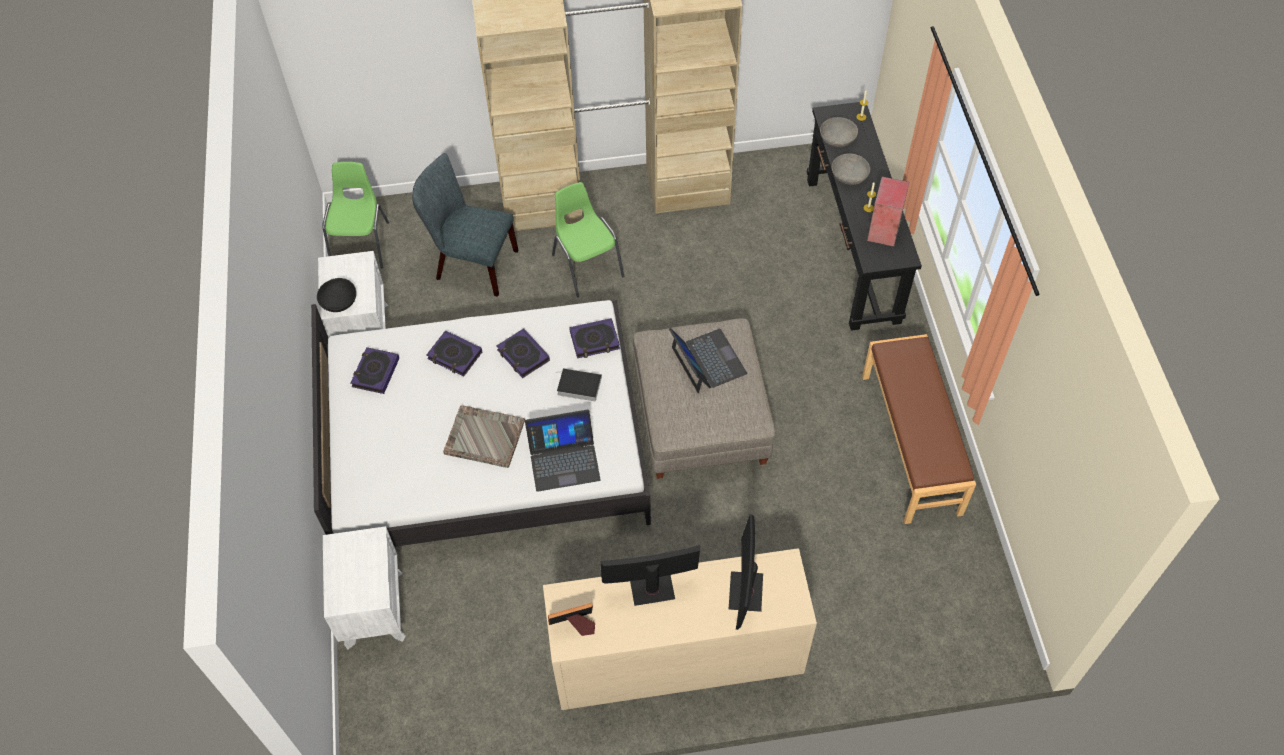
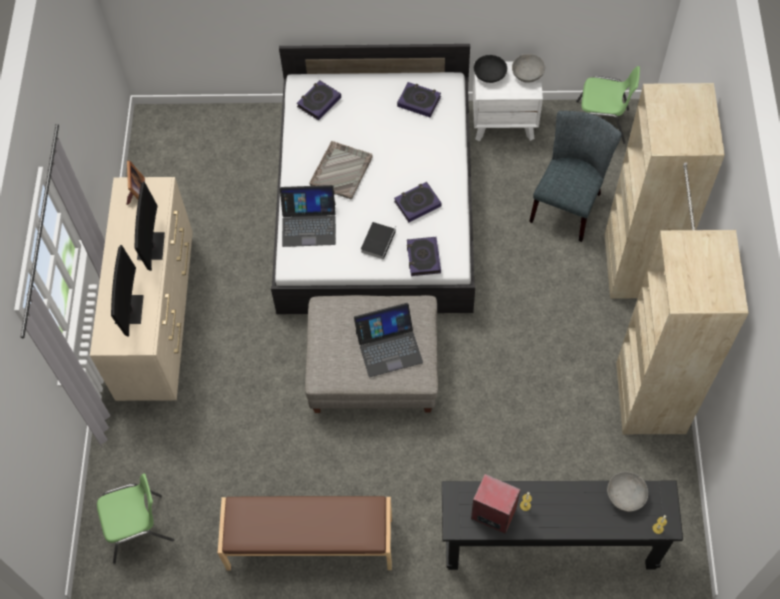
camera: 100 degrees right, 5 degrees up
(373, 608) = (251, 124): white nightstand -> none
(454, 356) = (426, 155): book -> book (319, 102)
(564, 459) = (309, 224): laptop -> laptop turned 90 degrees counterclockwise
(587, 265) = (557, 296): green chair -> green chair (139, 528)
(745, 592) = (129, 309): monitor -> monitor turned 75 degrees clockwise
(849, 176) = (571, 496): grey bowl -> grey bowl (527, 74)

